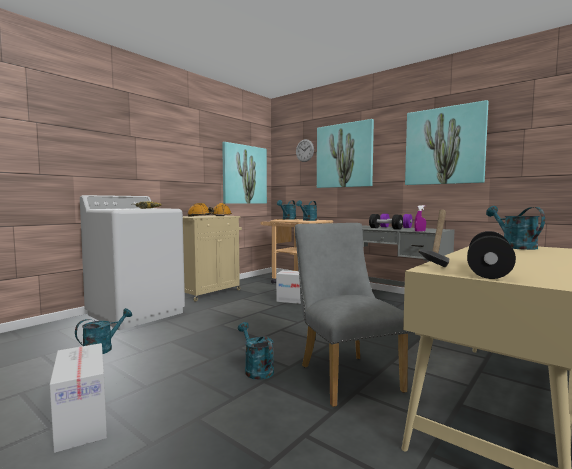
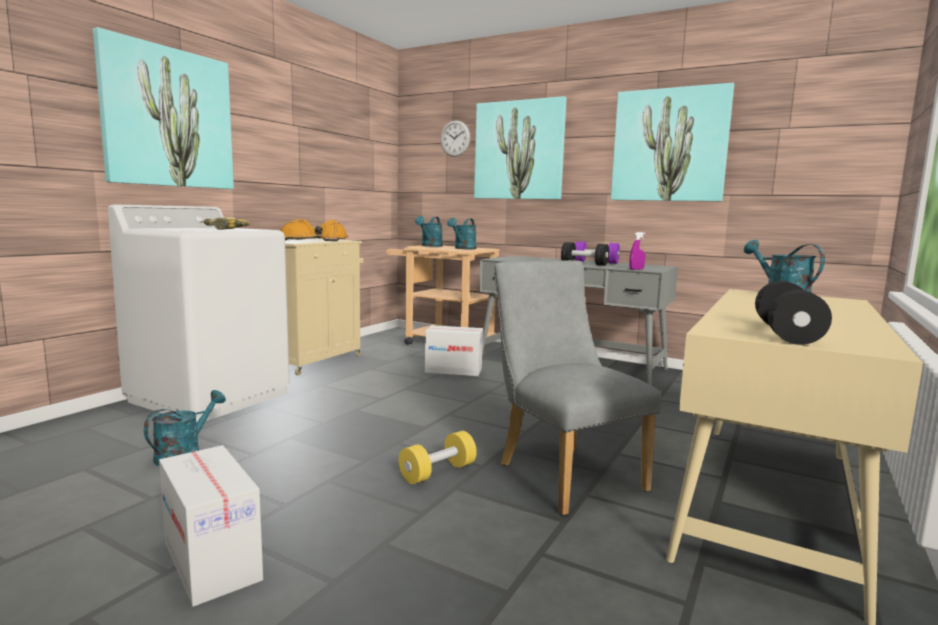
camera: 10 degrees left, 5 degrees up
(244, 174) = (359, 173): picture -> picture (168, 118)
(256, 369) = (438, 472): turquoise watering can -> yellow dumbbell
(436, 261) = (710, 320): hammer -> none

